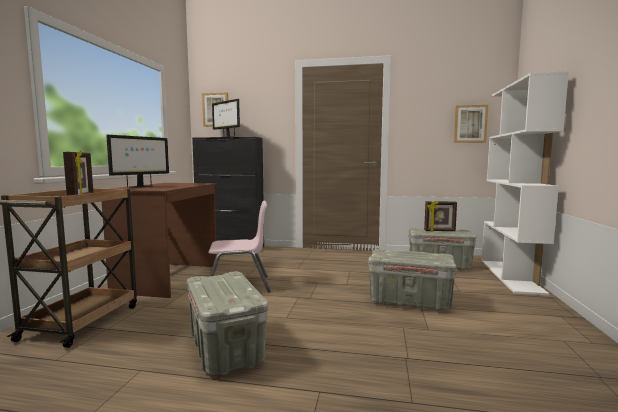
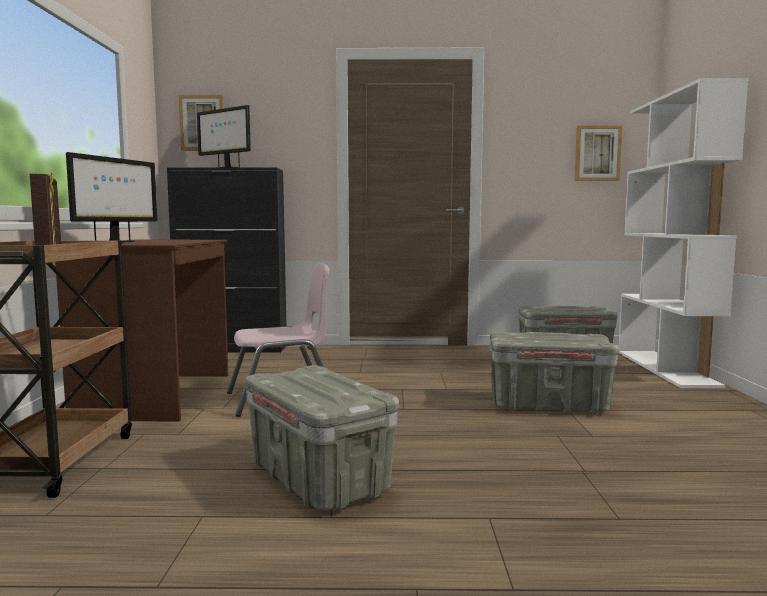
camera: 10 degrees left, 0 degrees up
(439, 231) = (564, 308): picture frame -> none

